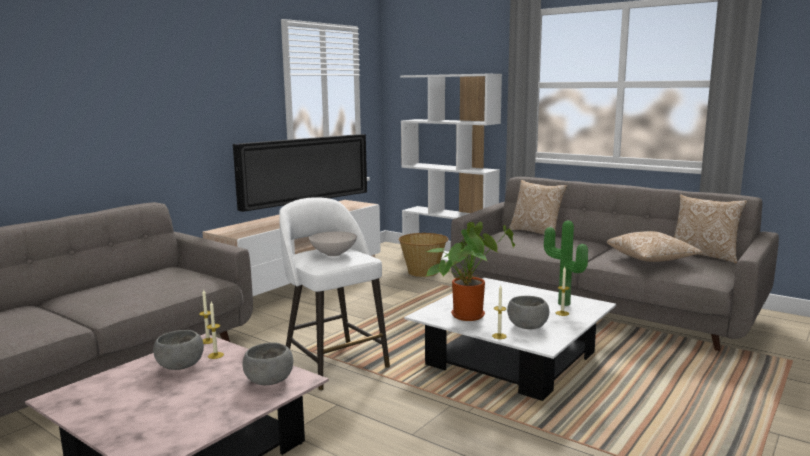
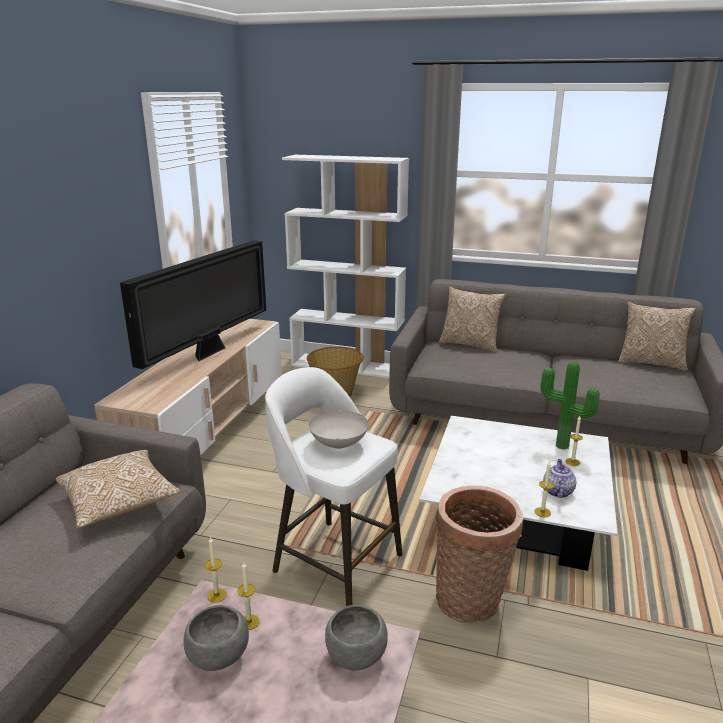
camera: 20 degrees left, 10 degrees up
(421, 401) = (472, 601): none -> basket
(468, 314) = (484, 481): potted plant -> none
(527, 327) = (557, 491): grey bowl -> teapot
(651, 259) = (615, 377): pillow -> pillow (119, 502)

